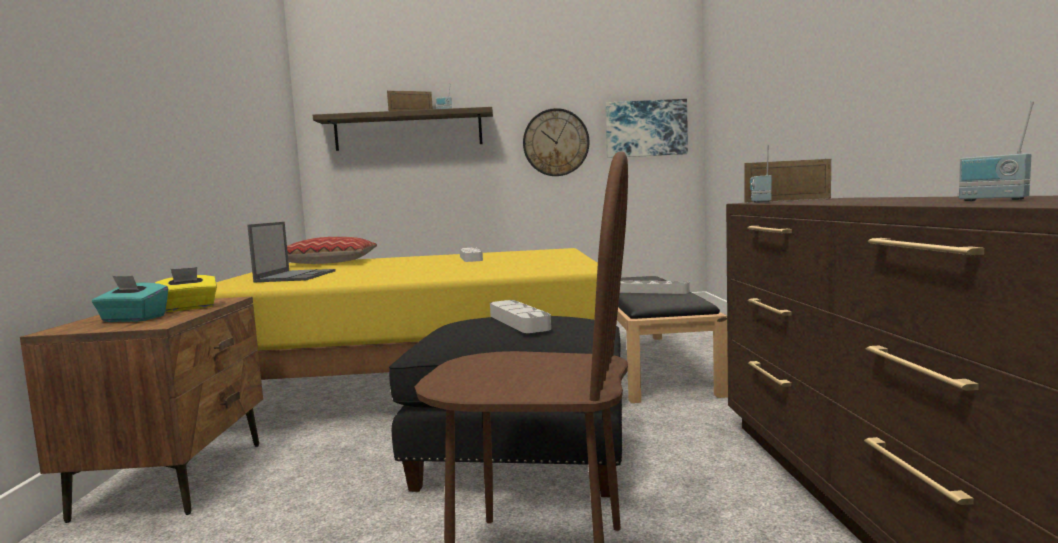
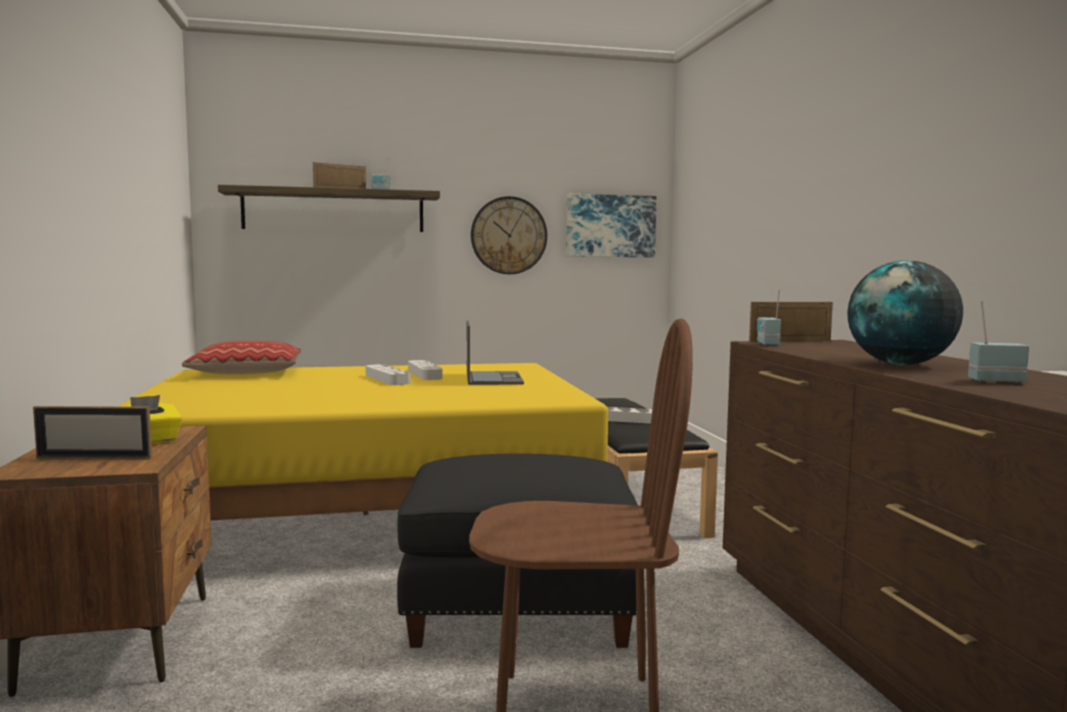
camera: 10 degrees left, 0 degrees up
(133, 319) = (94, 457): turquoise tissue box -> picture frame
(296, 276) = (230, 394): laptop -> laptop (493, 378)
(518, 322) = (526, 463): grey tray -> grey tray (387, 379)
(889, 200) = (901, 364): none -> globe
(993, 200) = (995, 381): radio -> radio turned 150 degrees clockwise

